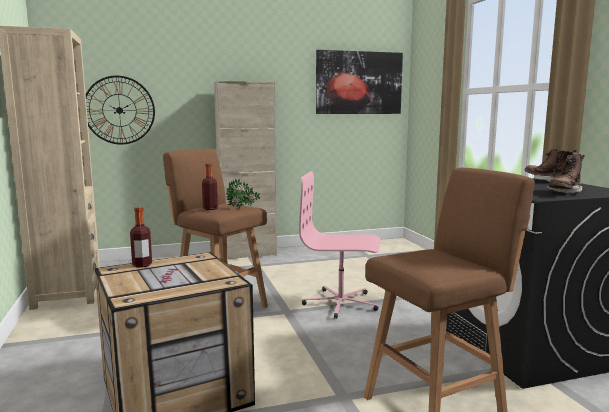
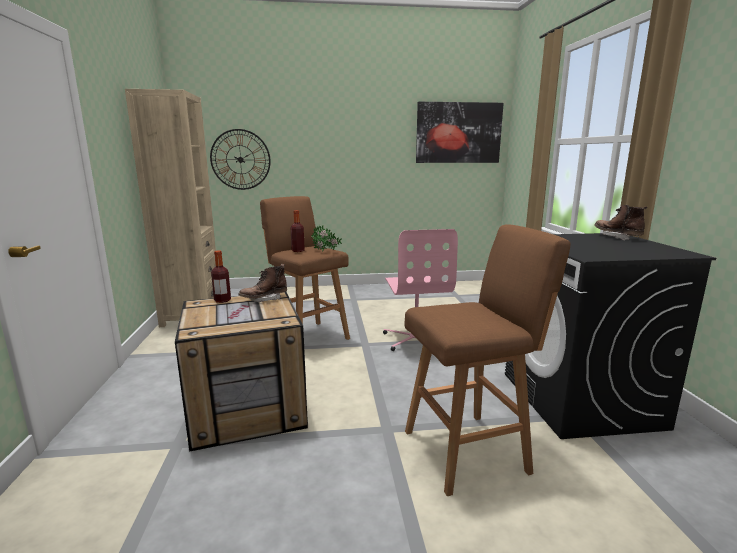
camera: 10 degrees right, 5 degrees up
(248, 254) = (350, 288): beige cabinet -> none
(341, 303) = (416, 340): pink office chair -> pink office chair turned 120 degrees counterclockwise
(564, 192) = (622, 251): brown boot -> brown boot (264, 299)

